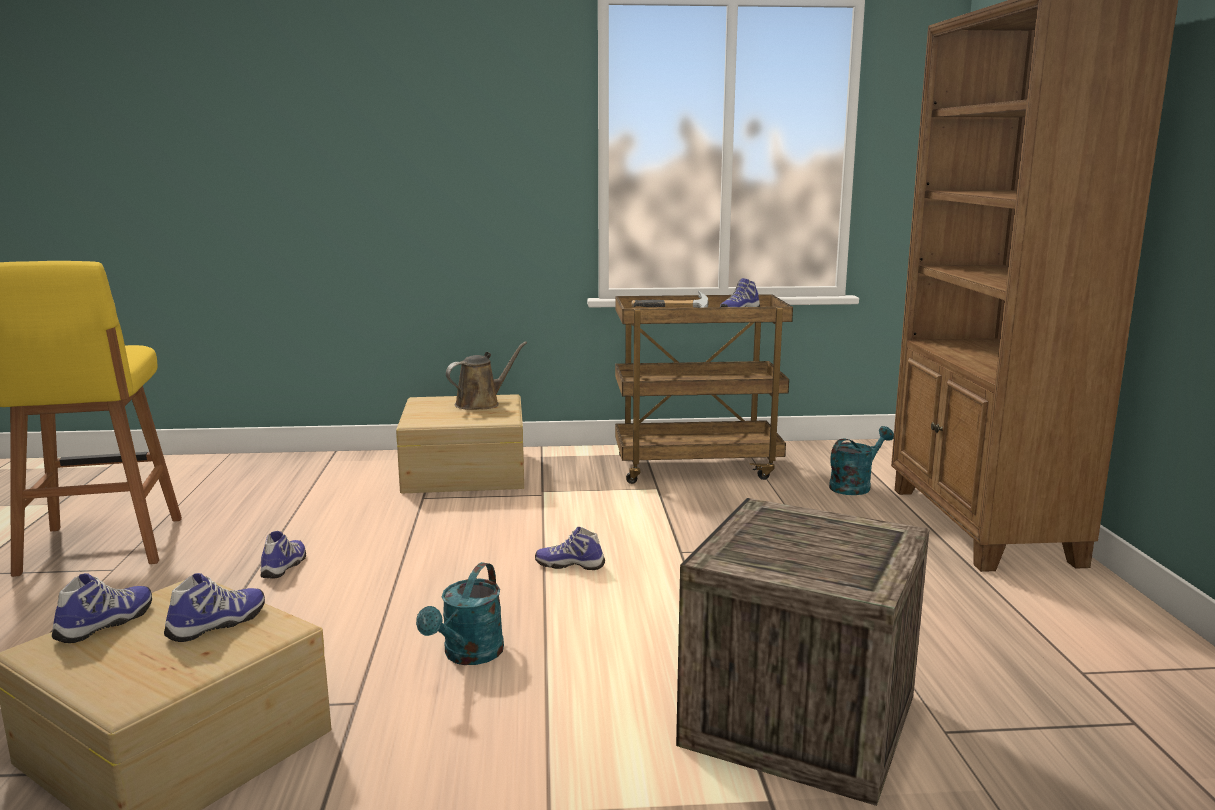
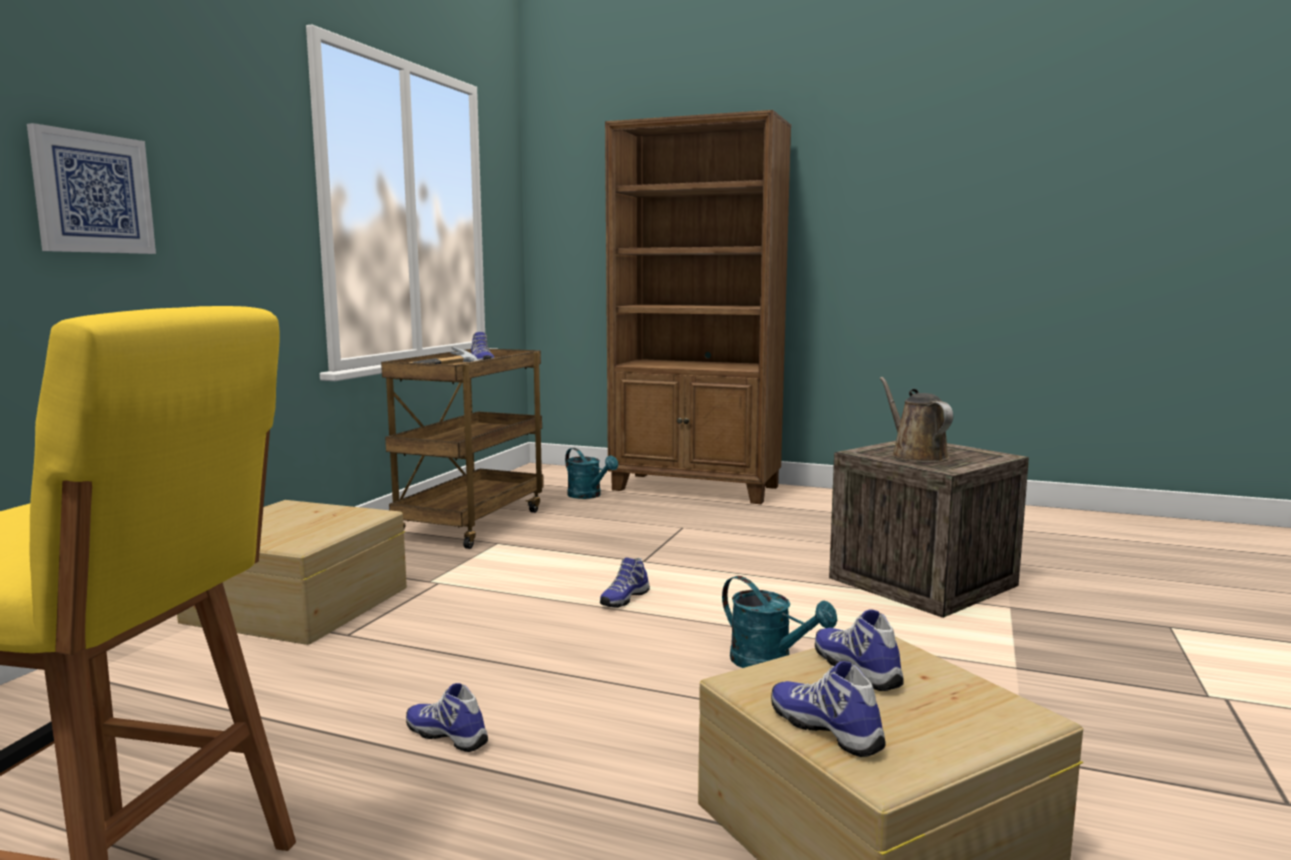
camera: 65 degrees left, 5 degrees down
(383, 161) = (92, 193): none -> picture
(481, 403) = (289, 514): brown watering can -> brown watering can (916, 456)
(855, 486) = (588, 496): turquoise watering can -> turquoise watering can turned 150 degrees clockwise

